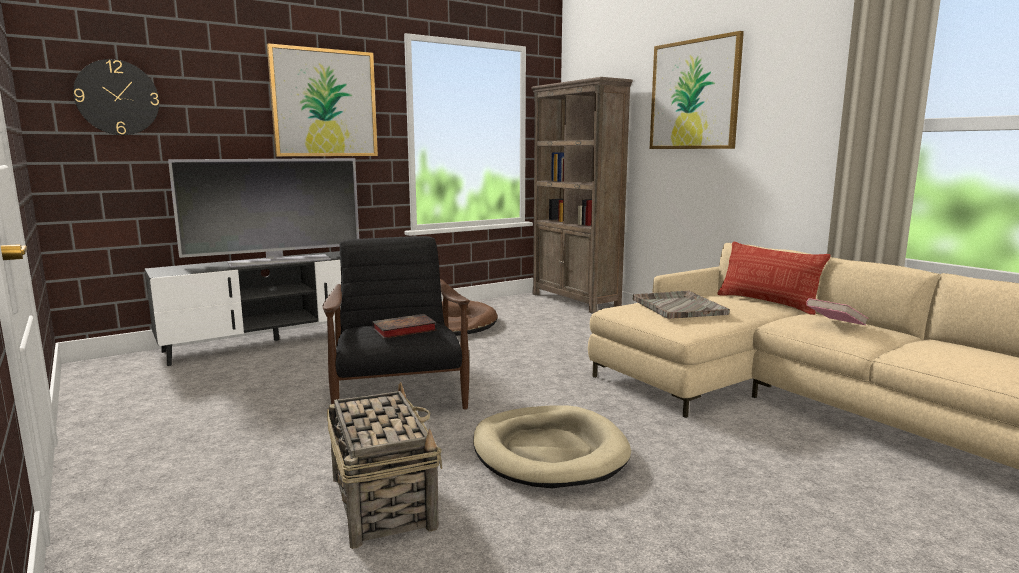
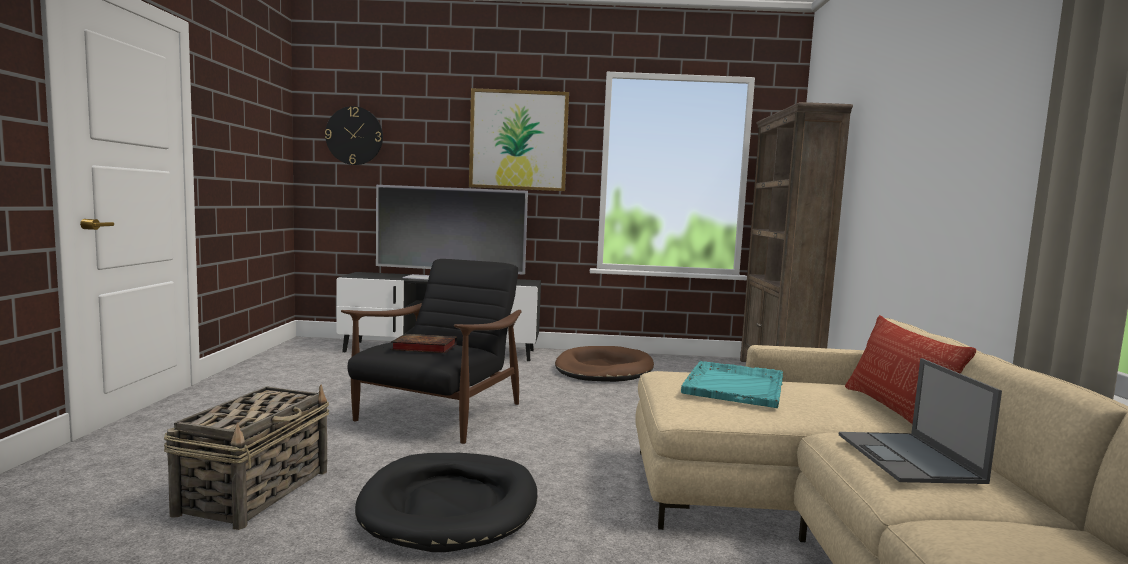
camera: 35 degrees right, 5 degrees down
(549, 452) = (450, 506): beige dog bed -> black dog bed
(678, 306) = (734, 385): grey tray -> turquoise tray
(694, 95) = (906, 117): picture -> none
(835, 325) = (909, 458): pink book -> laptop

